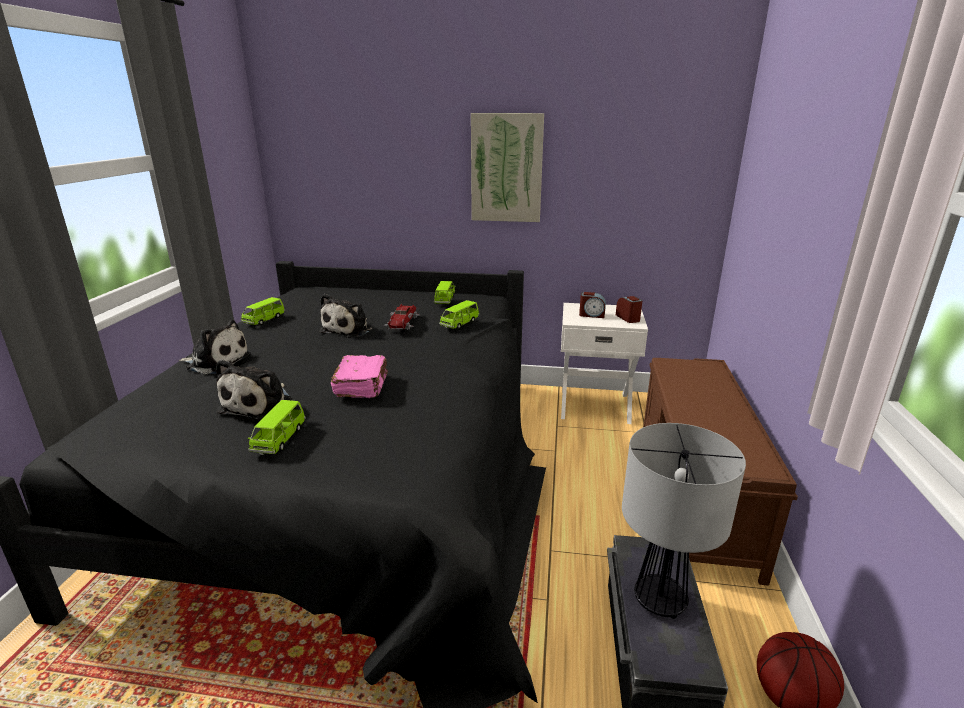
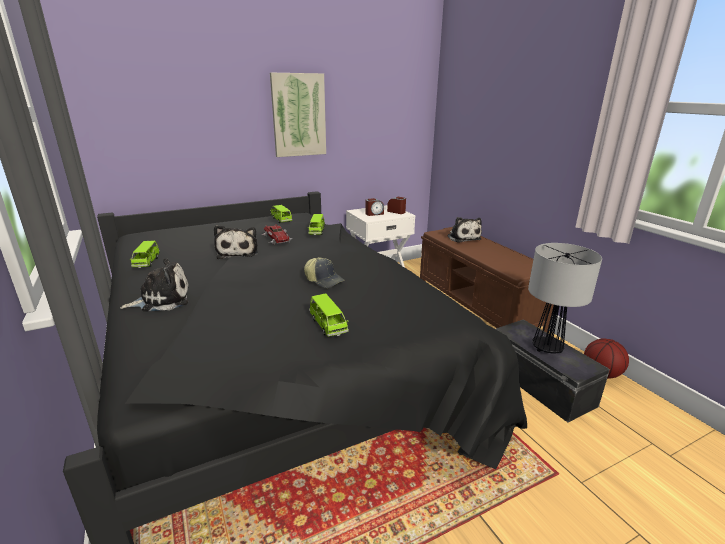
camera: 35 degrees left, 0 degrees up
(260, 405) = (270, 312): plush toy -> plush toy (463, 237)
(362, 386) = (324, 280): pink book -> cap

